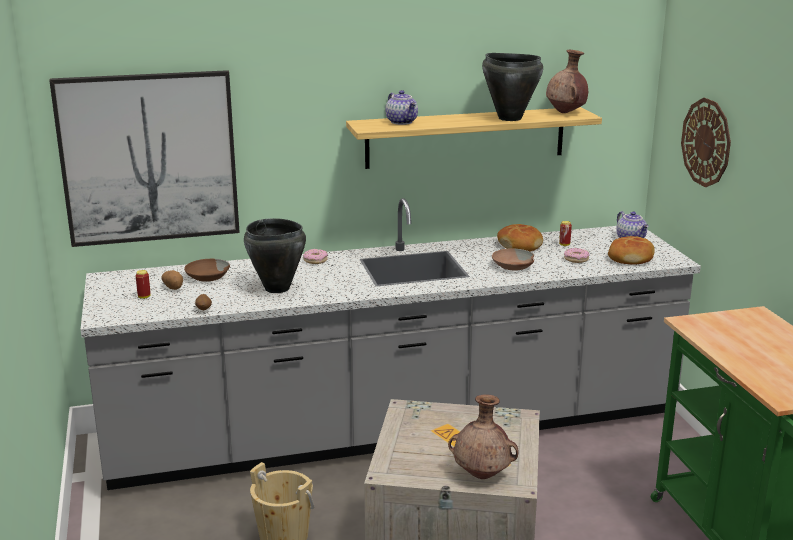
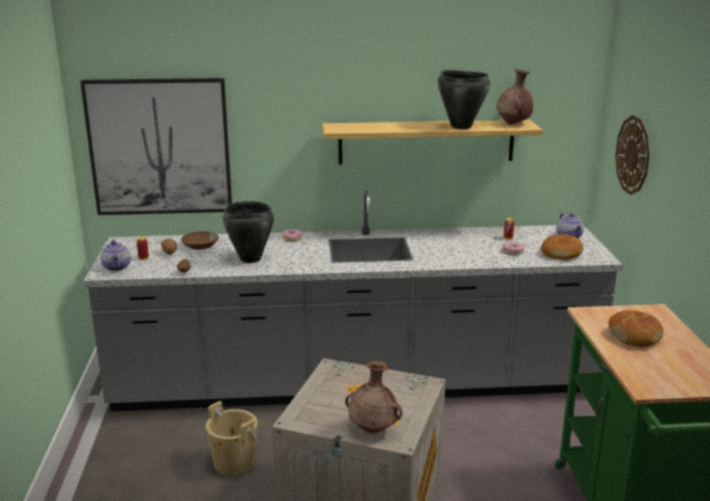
camera: 10 degrees right, 0 degrees up
(402, 122) = (367, 126): teapot -> teapot (117, 267)
(513, 266) = (454, 253): brown bowl -> none
(520, 245) = (468, 236): bread -> bread (634, 336)

